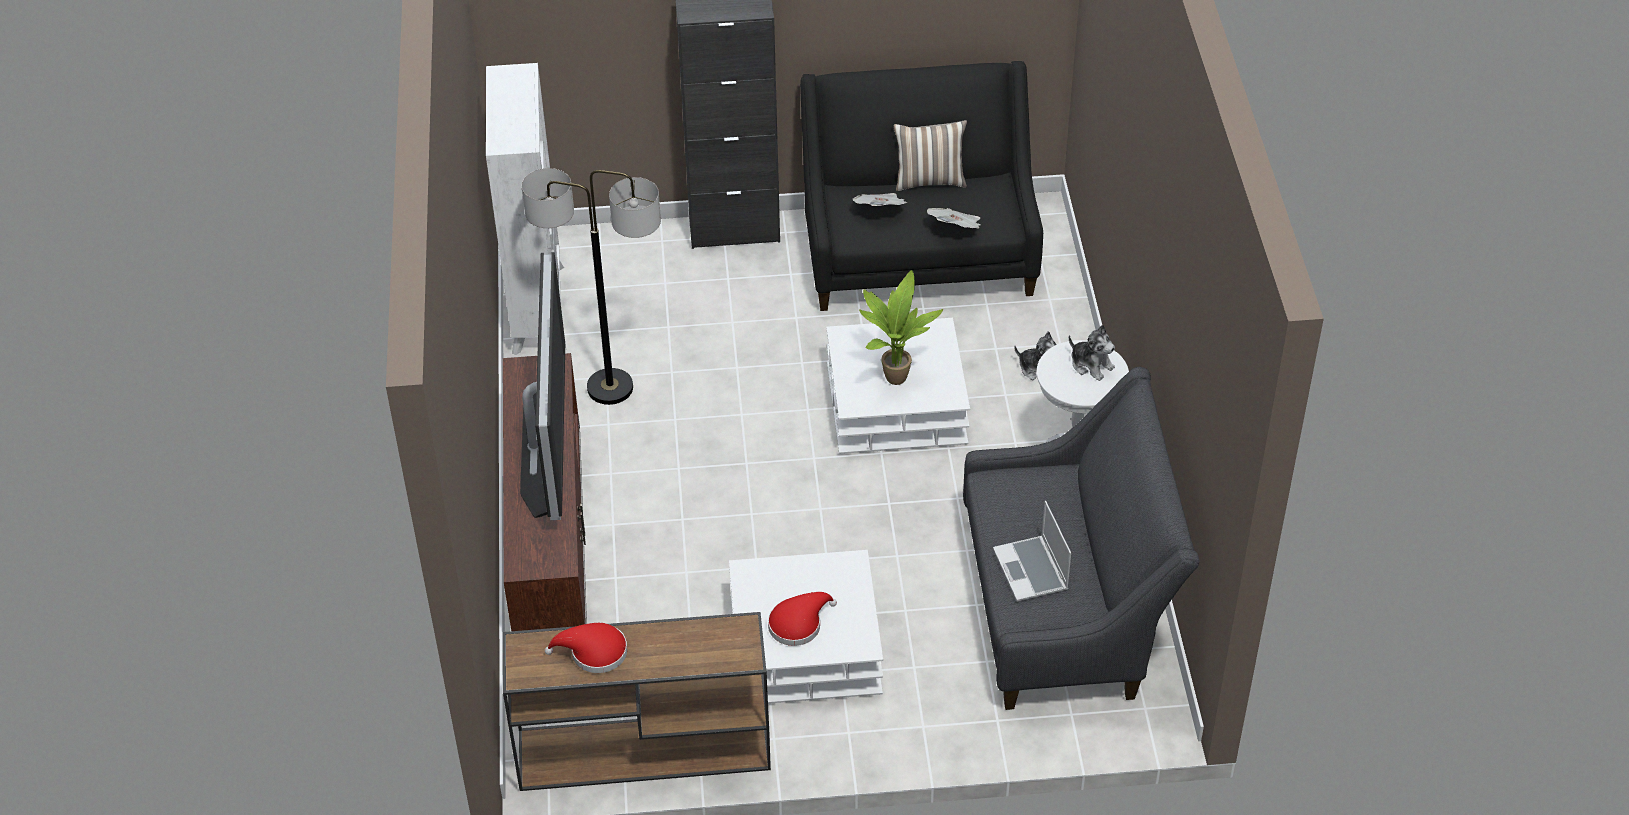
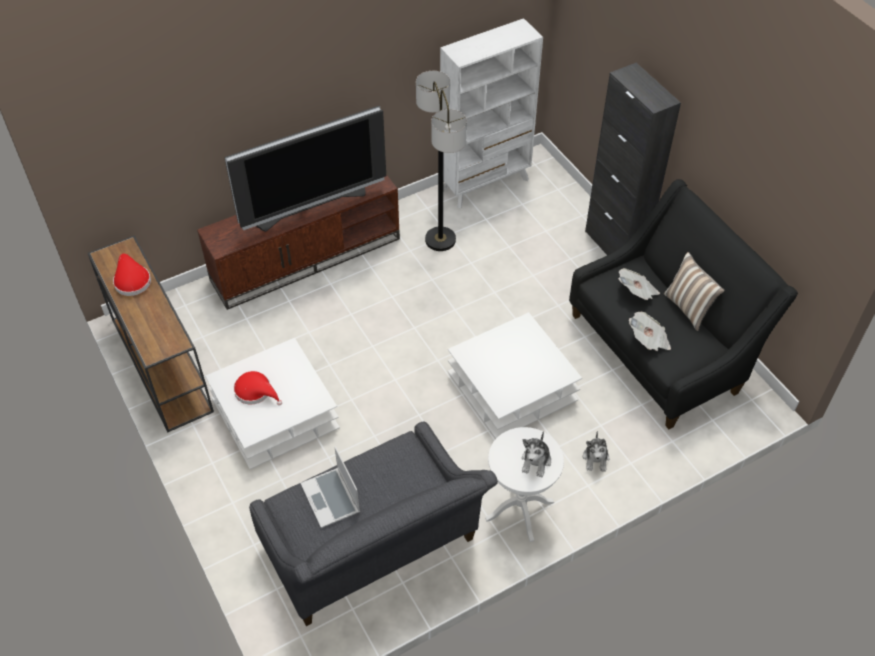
camera: 65 degrees right, 5 degrees up
(893, 377) = (502, 364): potted plant -> none
(1032, 571) = (331, 499): laptop -> laptop turned 75 degrees counterclockwise

